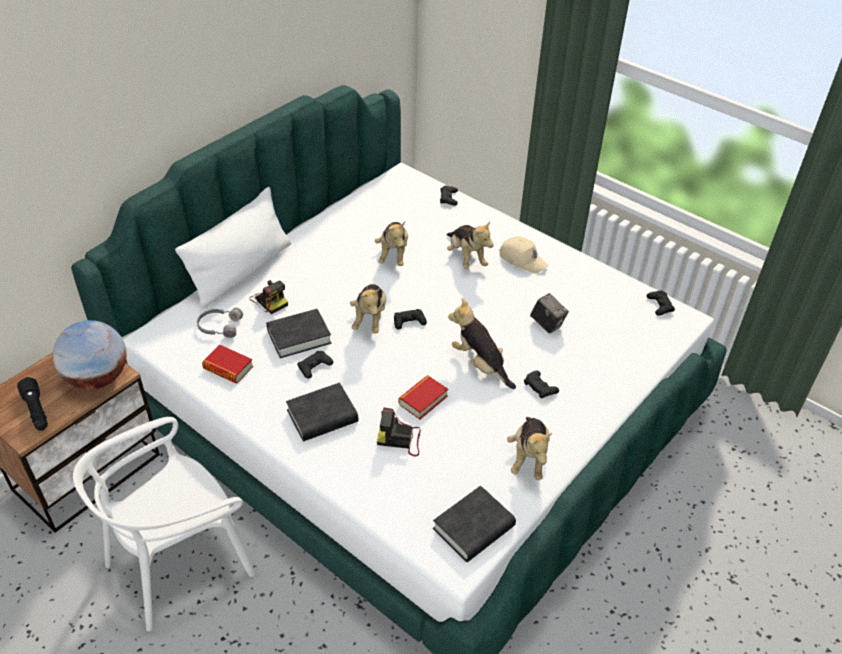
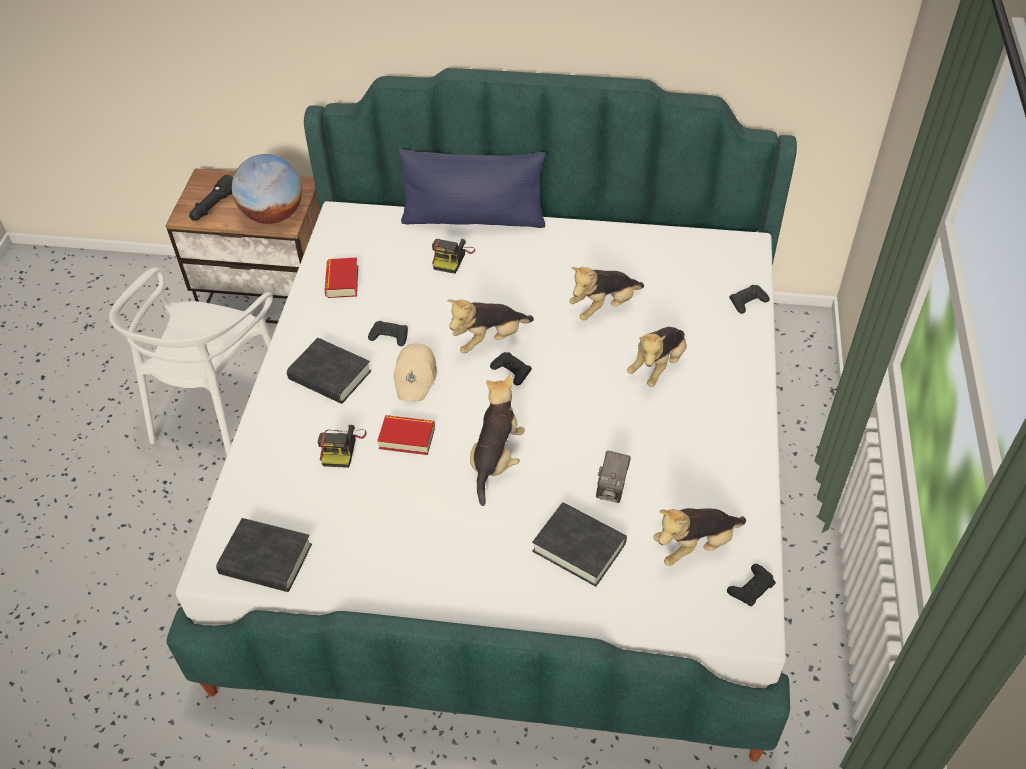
camera: 60 degrees right, 5 degrees up
(179, 564) = (218, 410): white chair -> white chair turned 90 degrees counterclockwise
(219, 326) = (389, 246): grey headphones -> none
(241, 272) = (473, 219): white pillow -> blue pillow
(299, 337) = (420, 304): black book -> black book (579, 547)
(400, 439) = (341, 447): camera -> camera turned 150 degrees counterclockwise
(522, 259) = (705, 415): beige cap -> beige cap (416, 377)
(528, 457) = (390, 563): plush toy -> plush toy (695, 545)
(540, 387) = (503, 527): black game controller -> none

